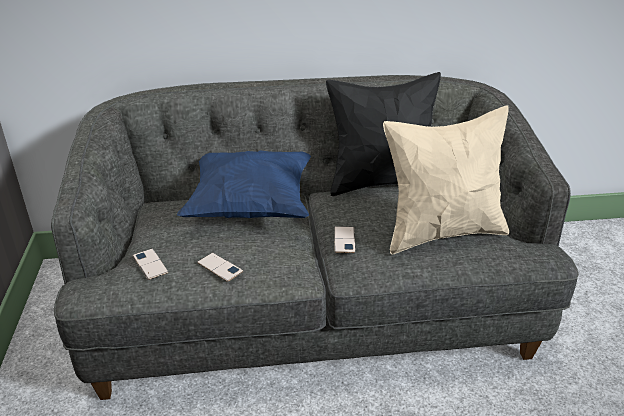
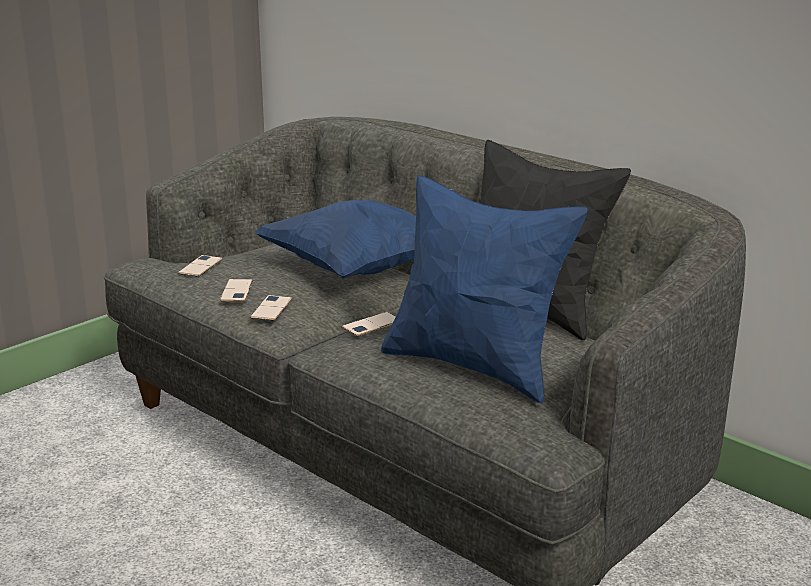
camera: 50 degrees right, 10 degrees down
(267, 266) = (271, 308): none -> phone
(442, 232) = (475, 366): beige pillow -> blue pillow

